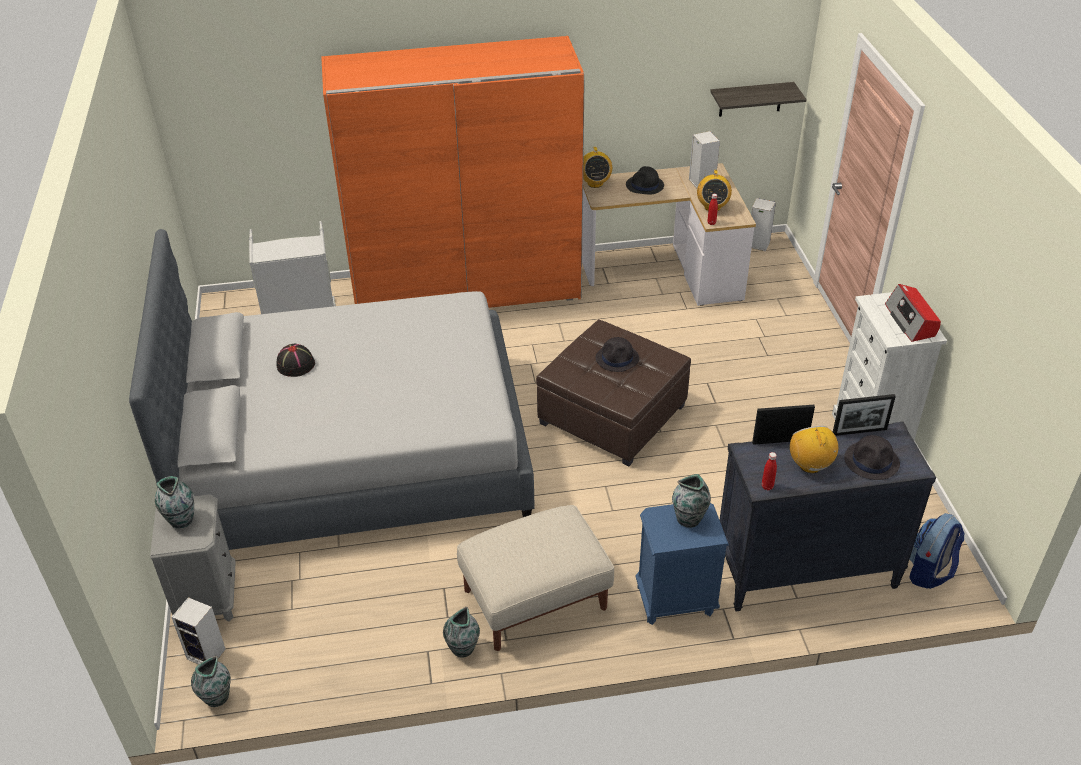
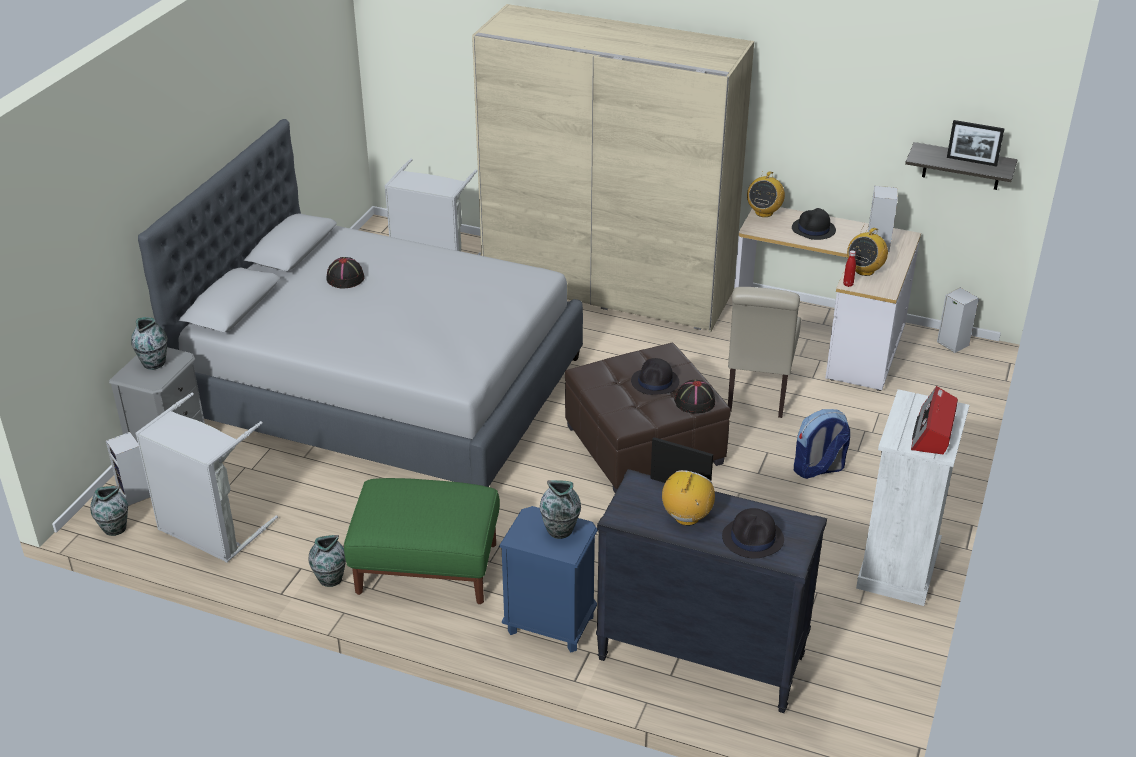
camera: 30 degrees right, 5 degrees down
(313, 656) = (210, 531): none -> grey laundry basket
(467, 289) = (608, 287): orange wardrobe -> beige wardrobe
(534, 598) = (426, 567): beige ottoman -> green ottoman
(659, 337) = (757, 394): none -> beige chair
(661, 363) = (694, 402): none -> black hat
(767, 486) = (625, 517): red bottle -> none
(859, 431) = (769, 509): picture frame -> picture frame (971, 161)
(929, 572) = (834, 714): backpack -> backpack (818, 469)

